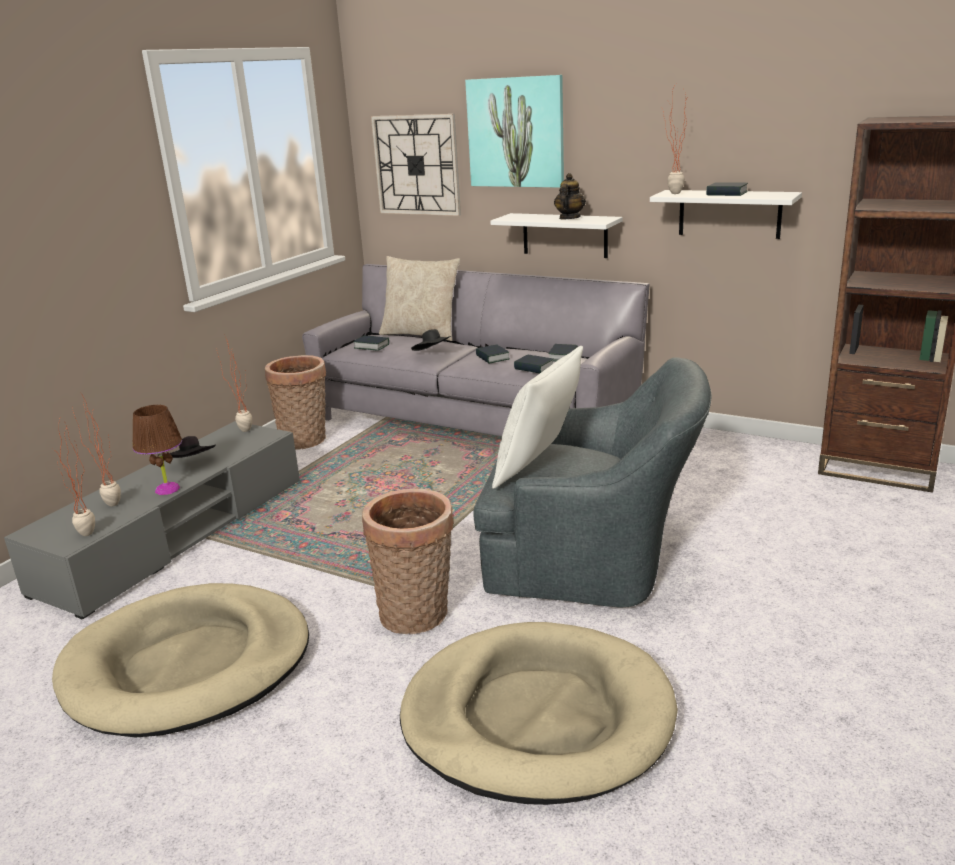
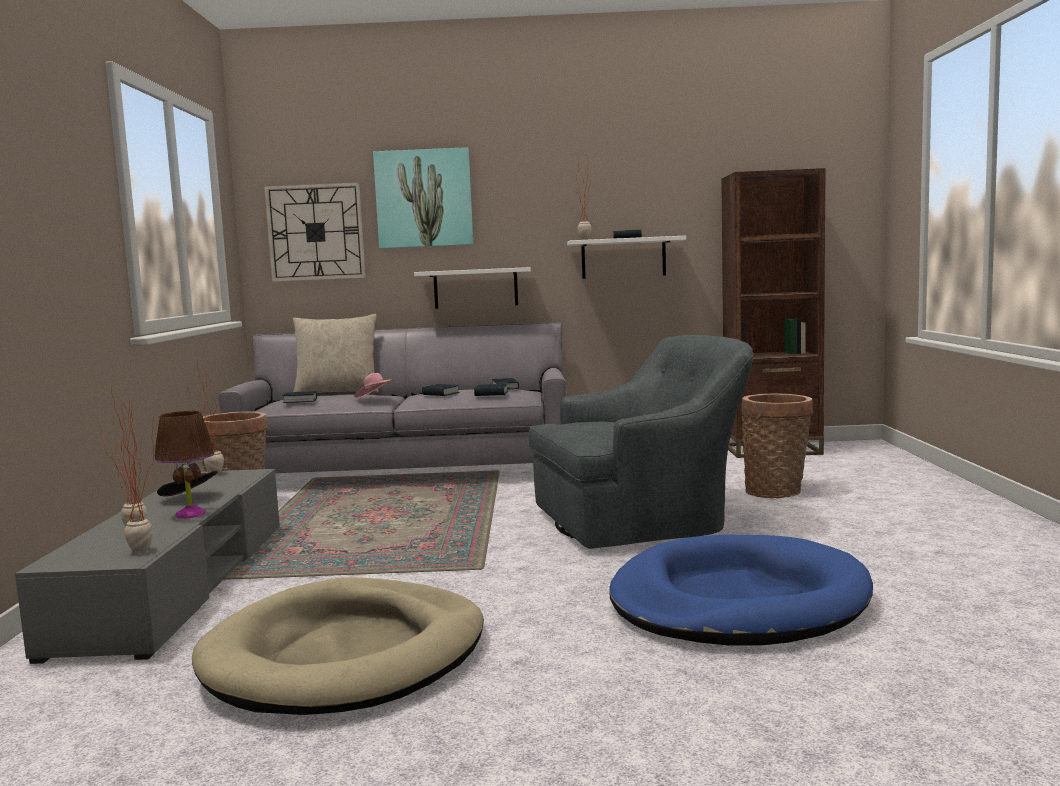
camera: 30 degrees left, 15 degrees down
(417, 616) = (541, 576): basket -> basket (776, 491)
(433, 353) = (375, 398): black hat -> pink hat
(537, 717) = (737, 601): beige dog bed -> blue dog bed
(540, 467) = (600, 429): white pillow -> none
(569, 218) = (486, 268): teapot -> none

